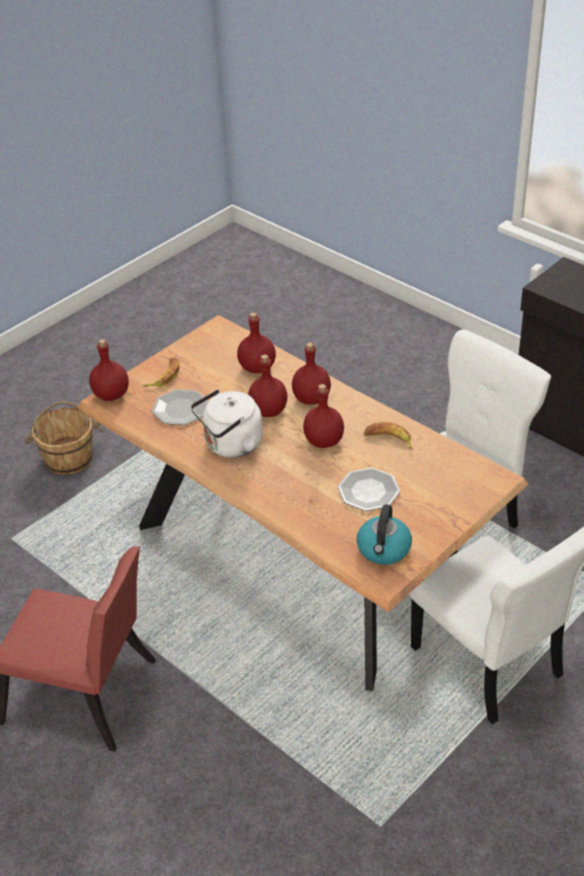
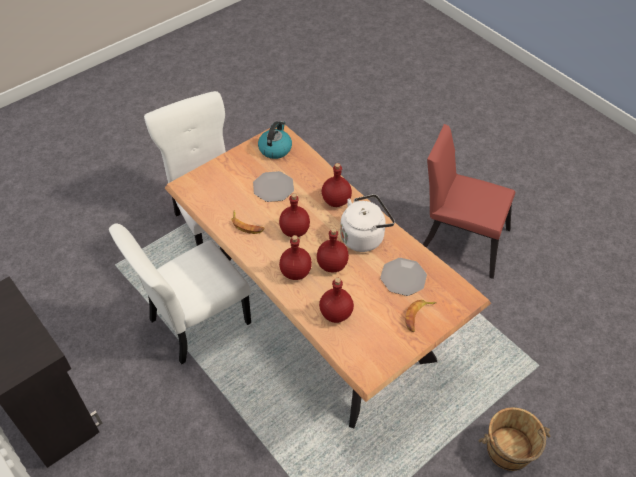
camera: 175 degrees left, 10 degrees up
(112, 395) = (462, 301): red bottle -> red bottle (335, 201)

